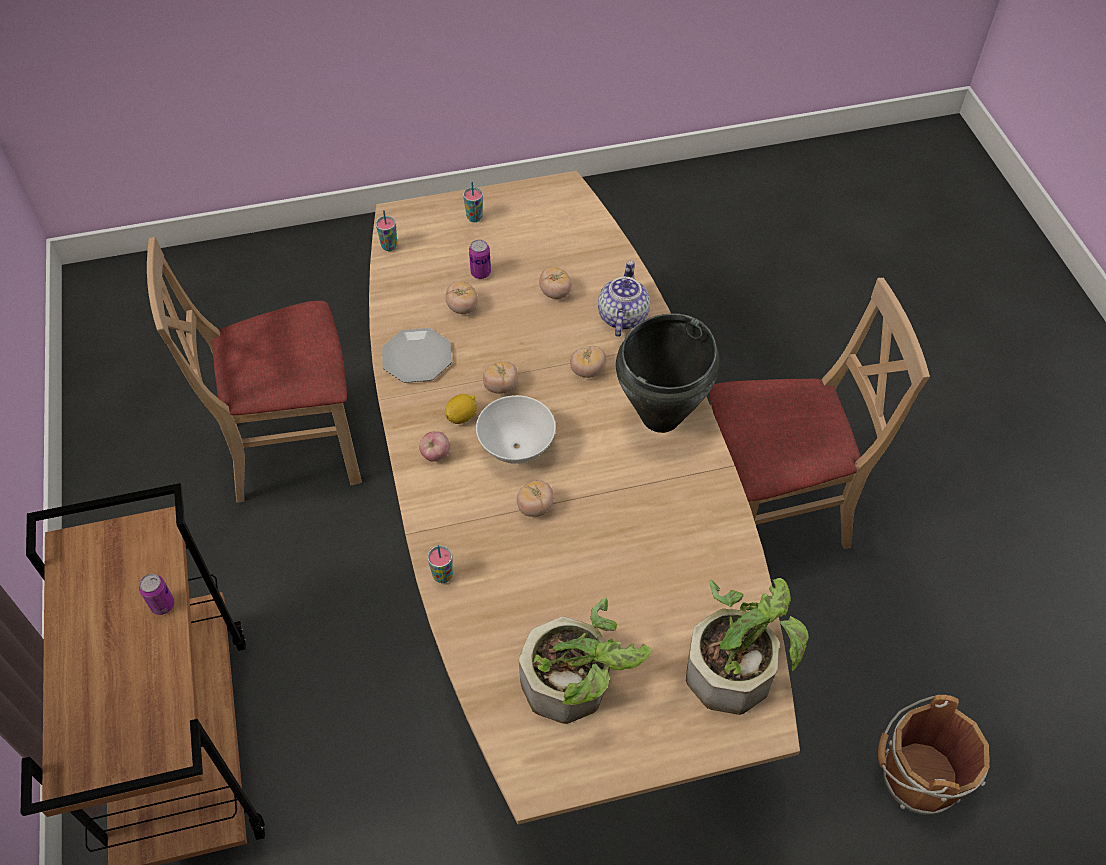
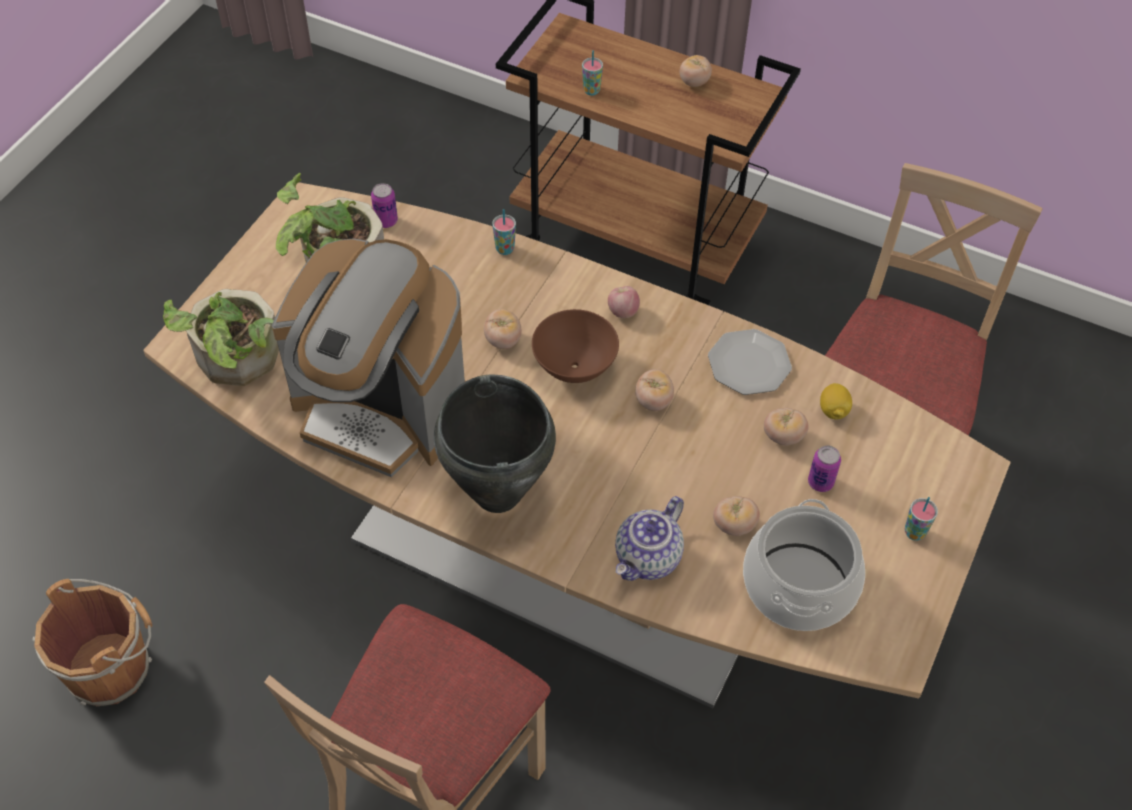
camera: 130 degrees right, 0 degrees up
(162, 605) = (656, 117): can -> can (386, 221)
(389, 246) = (928, 432): cup -> cup (591, 90)
(461, 416) = (647, 353): lemon -> lemon (833, 410)
(516, 448) = (574, 366): white bowl -> brown bowl
(565, 244) = (800, 586): none -> cooking pot
(587, 371) = (607, 478): tomato -> tomato (694, 82)
(622, 316) = (648, 558): teapot -> teapot turned 75 degrees clockwise
(673, 532) = (380, 411): none -> coffee machine

